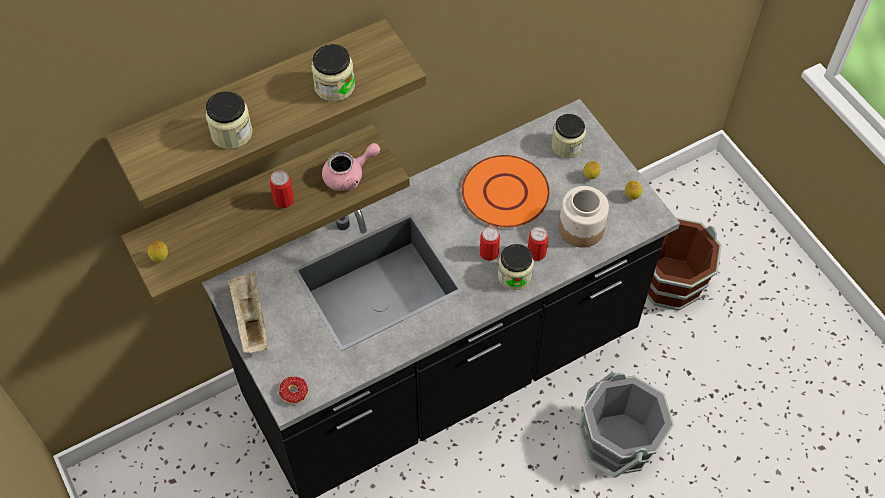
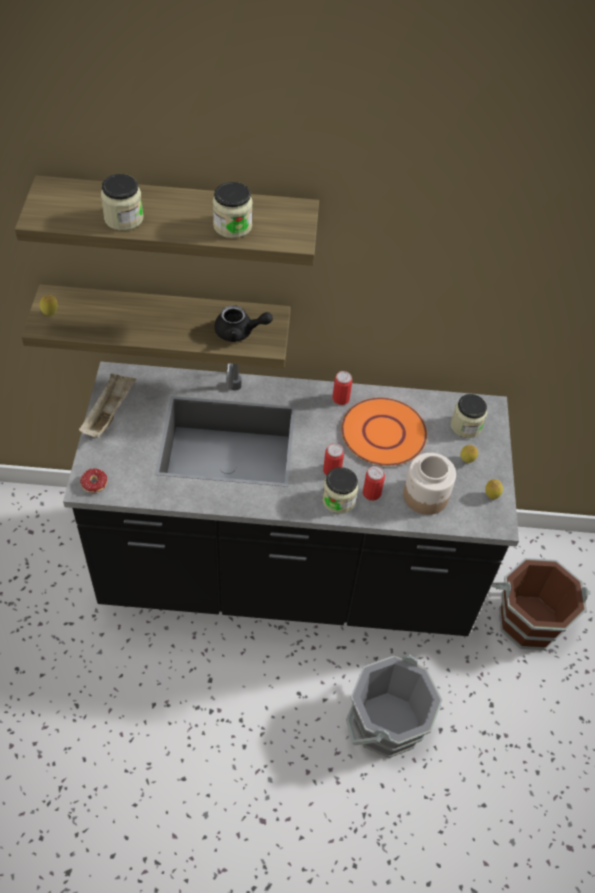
camera: 30 degrees right, 5 degrees down
(284, 200) = (174, 323): can -> can (340, 398)
(349, 175) = (239, 332): pink teapot -> black teapot

